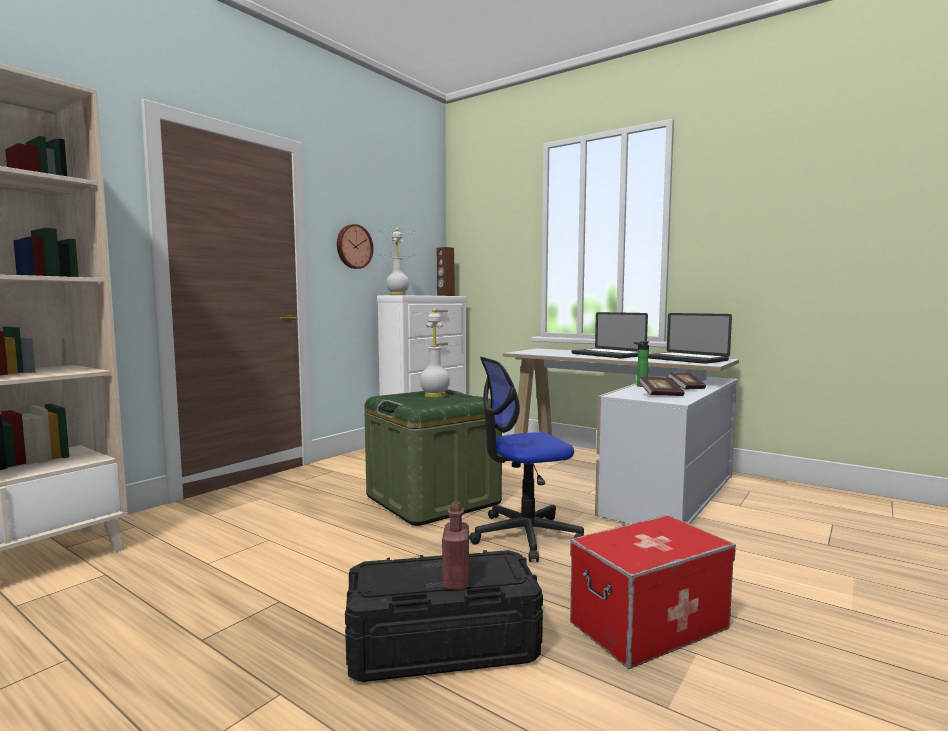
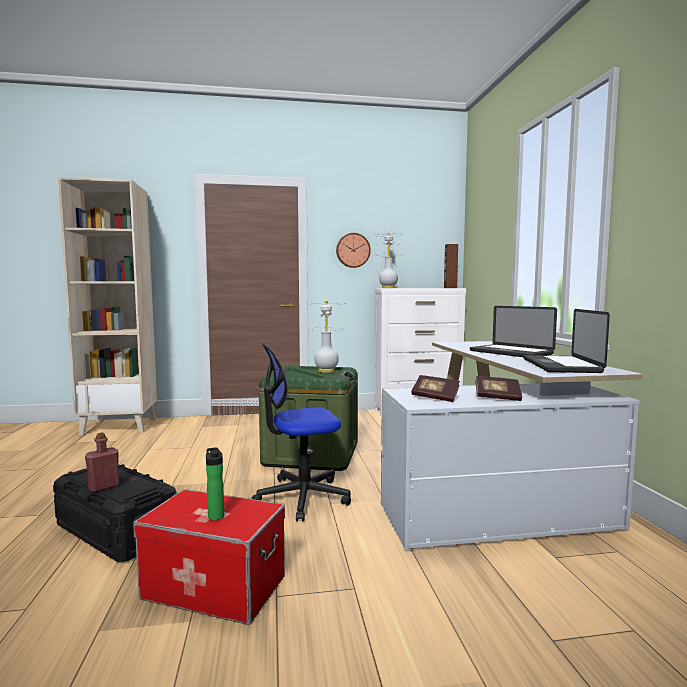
camera: 45 degrees right, 0 degrees up
(524, 536) = (302, 497): office chair -> office chair turned 45 degrees counterclockwise
(607, 355) = (510, 352): laptop -> laptop turned 45 degrees counterclockwise
(640, 386) = (466, 387): bottle -> bottle (215, 515)

